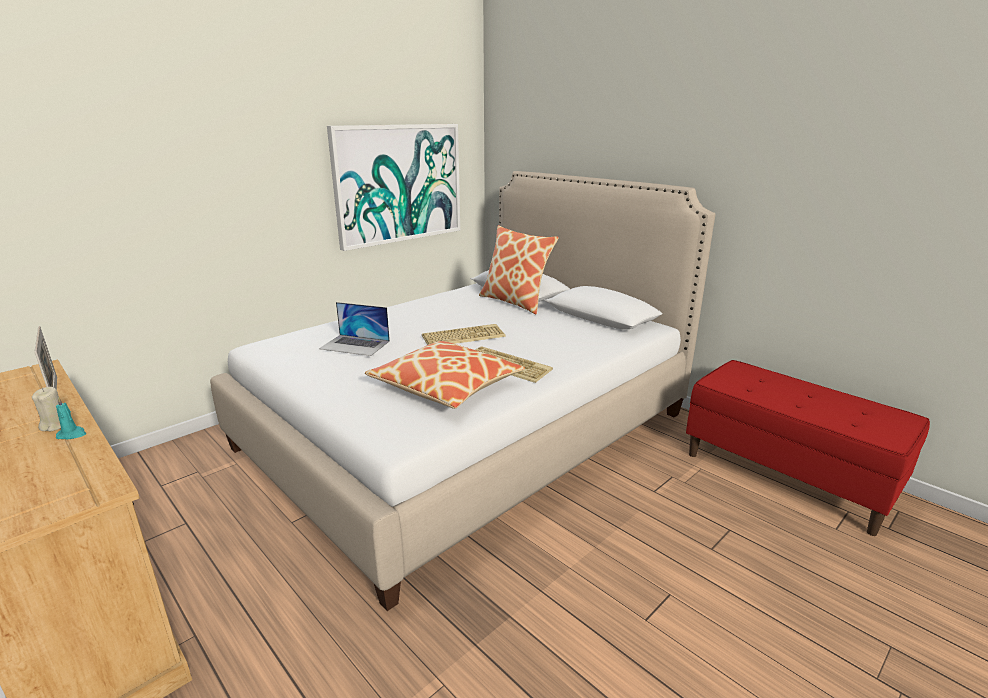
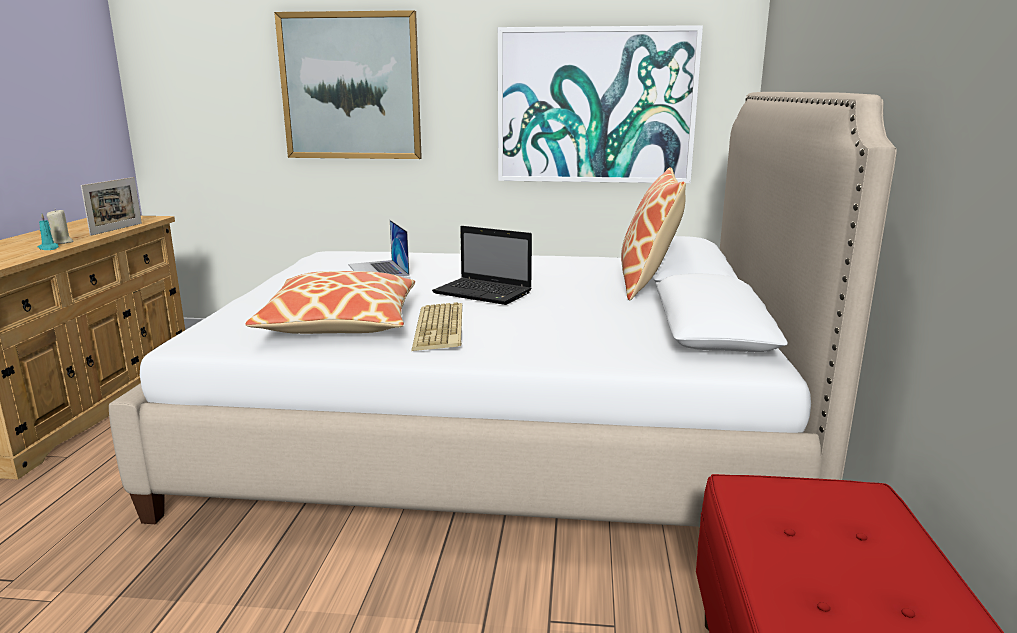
camera: 50 degrees right, 5 degrees down
(198, 185) = (350, 87): none -> picture
(463, 336) = (484, 293): keyboard -> laptop

